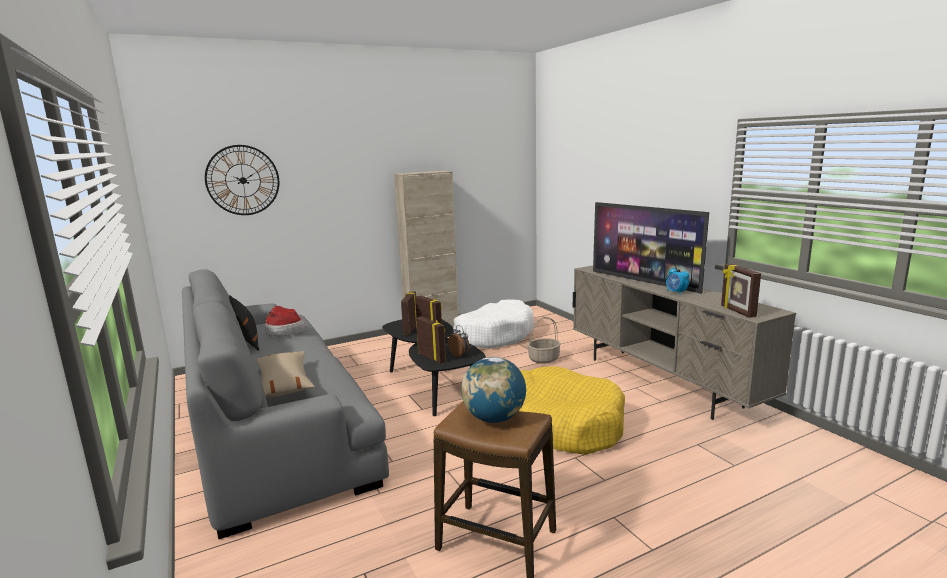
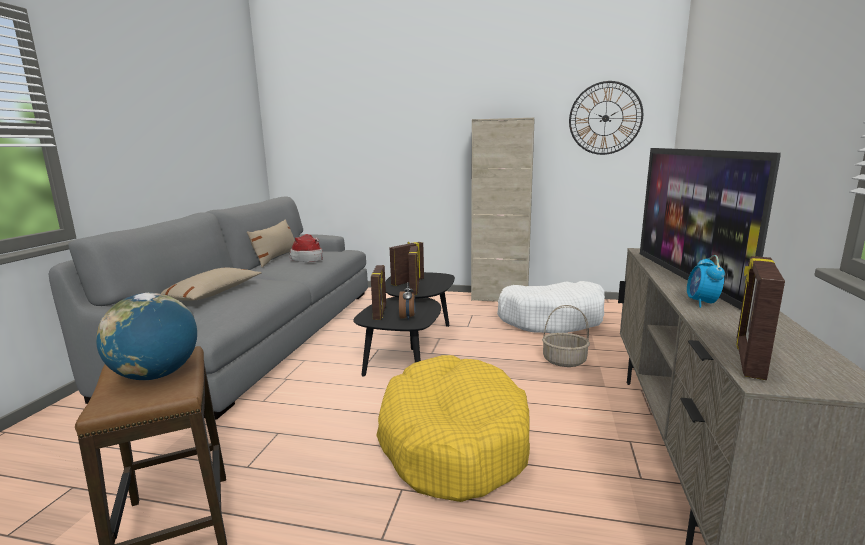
camera: 40 degrees right, 0 degrees up
(243, 180) = (335, 122): wall clock -> wall clock (605, 118)
(246, 339) = (276, 258): black pillow -> beige pillow

